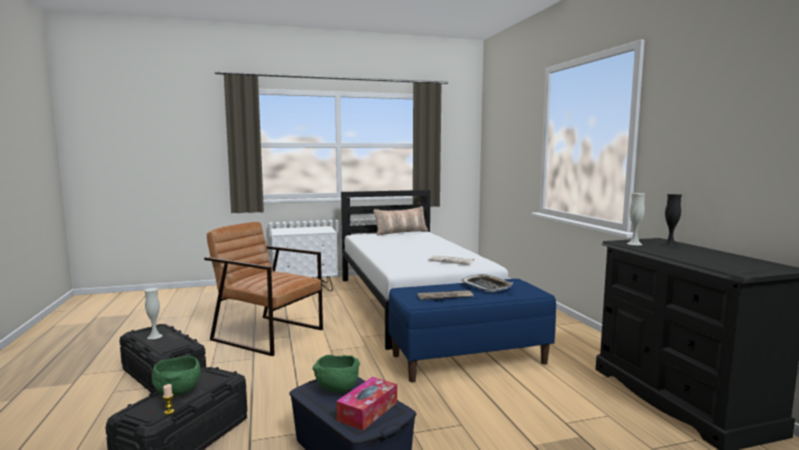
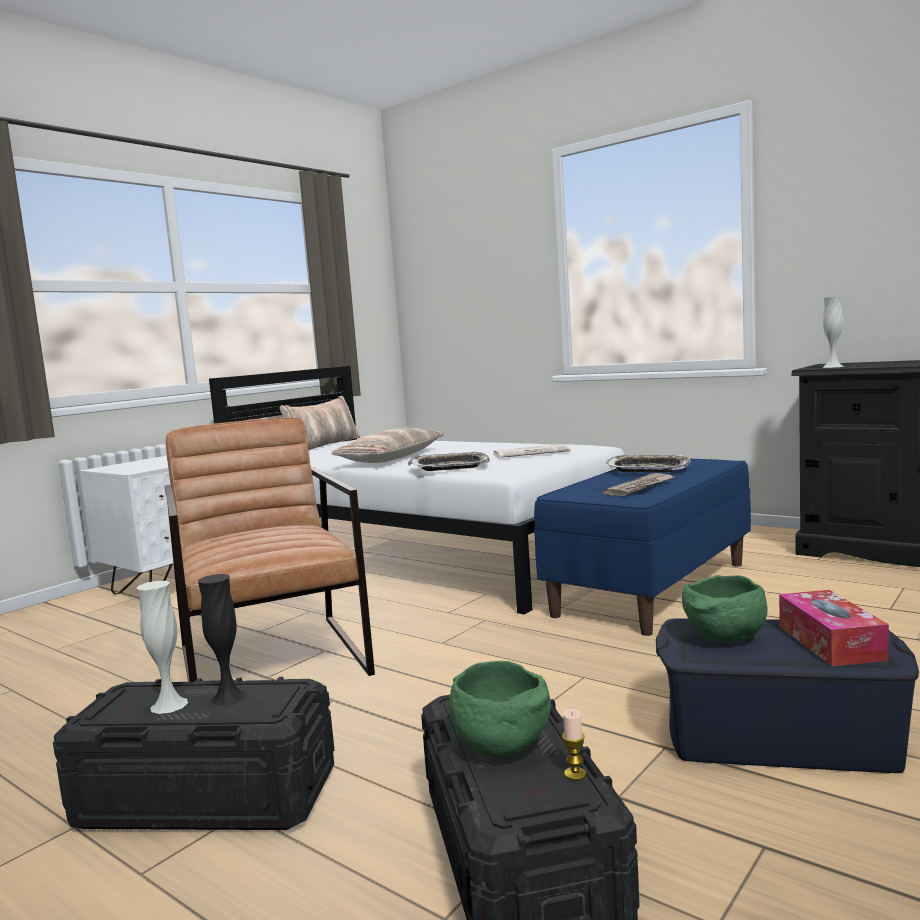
camera: 35 degrees left, 0 degrees up
(268, 334) = (273, 661): brown armchair -> brown armchair turned 75 degrees clockwise
(392, 260) = (450, 467): none -> tray
(394, 248) = (391, 458): none -> pillow
(670, 246) = (867, 363): black vase -> black vase (228, 697)

